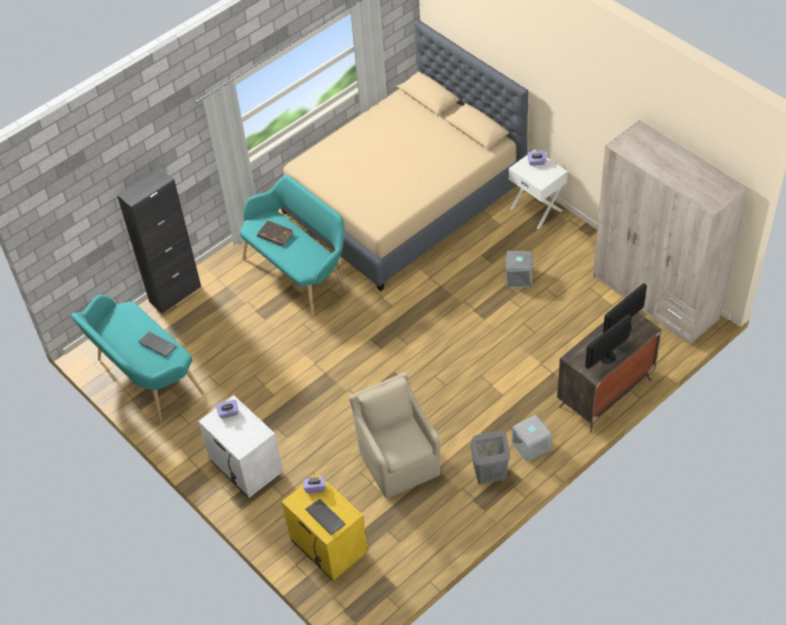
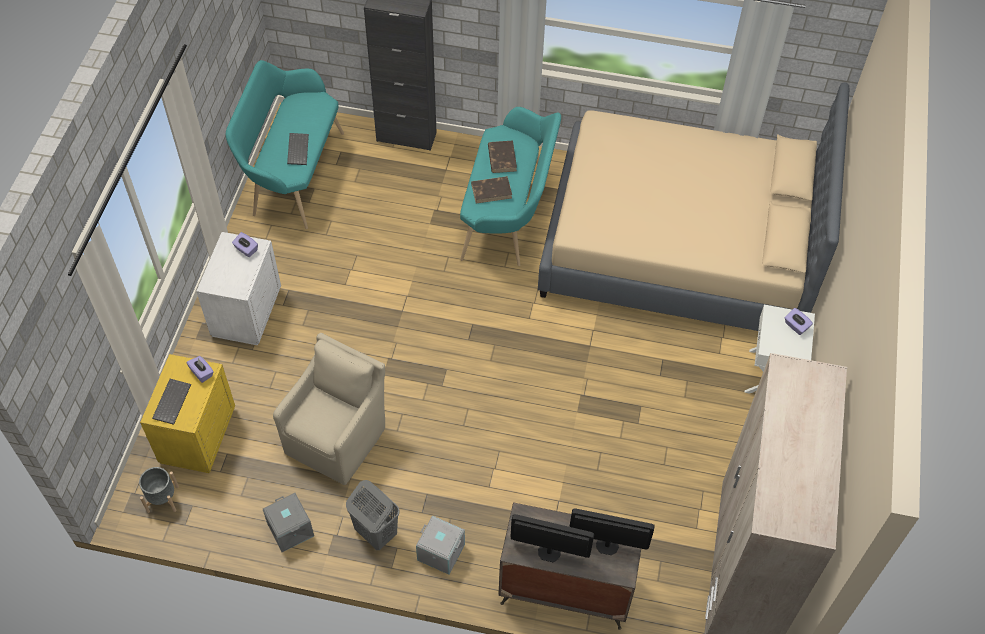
camera: 50 degrees right, 5 degrees up
(297, 254) = (492, 191): none -> brown book
(364, 592) = (163, 498): none -> grey planter
(518, 277) = (660, 412): grey storage box -> grey storage box (289, 530)

